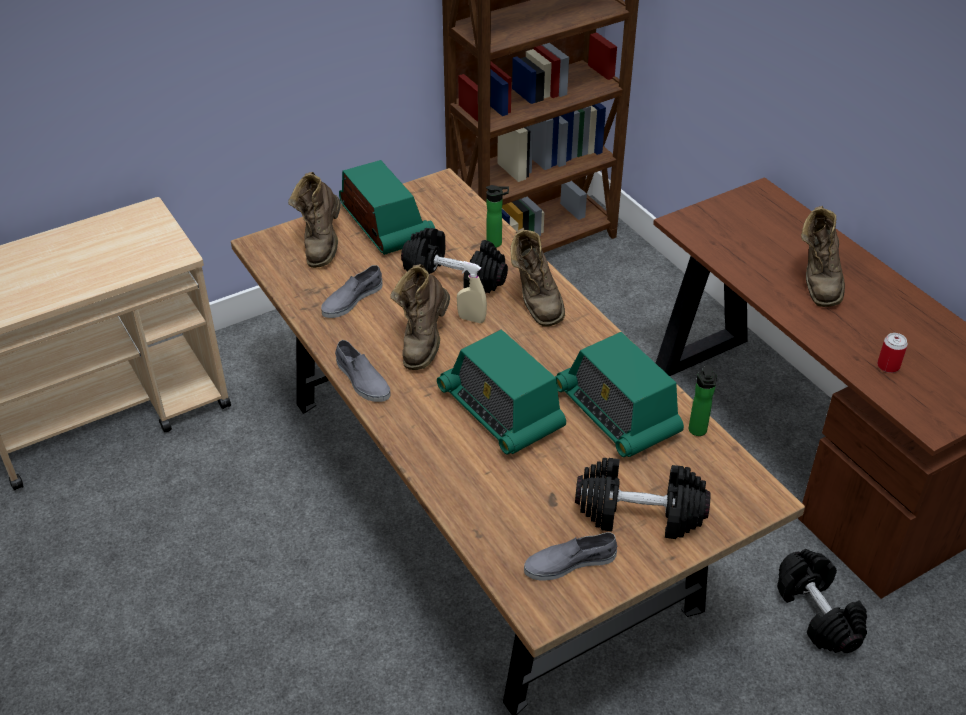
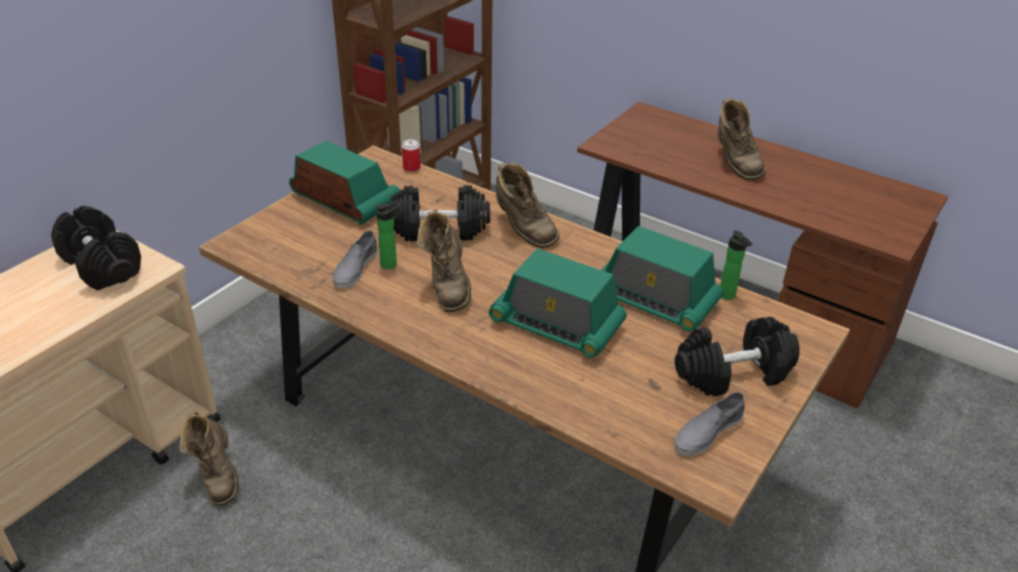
camera: 25 degrees left, 5 degrees down
(322, 245) = (295, 229): brown boot -> brown boot (218, 476)
(362, 380) = (412, 333): grey shoe -> none
(471, 319) = (477, 257): beige spray bottle -> none
(496, 243) = (456, 194): bottle -> bottle (391, 264)
(818, 613) = (822, 435): black dumbbell -> black dumbbell (102, 265)
(888, 366) = (830, 210): can -> can (411, 168)

